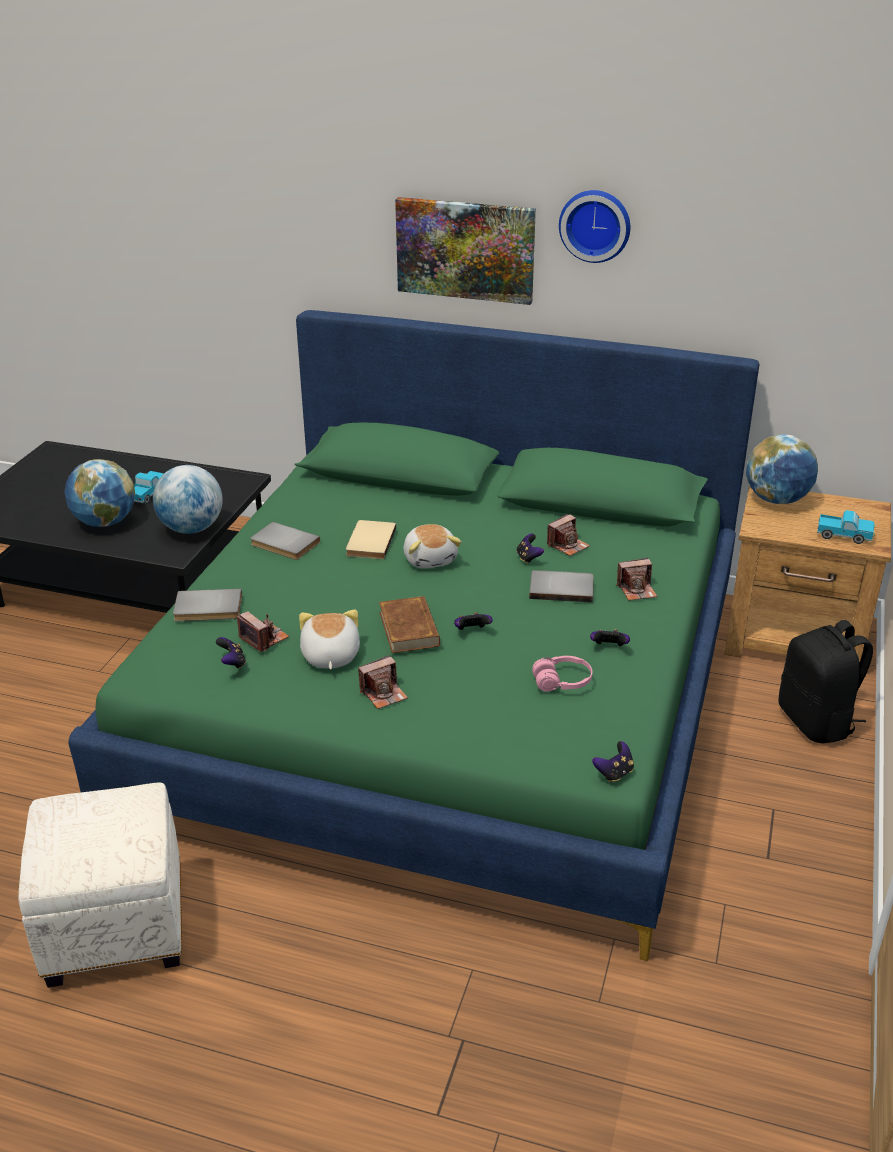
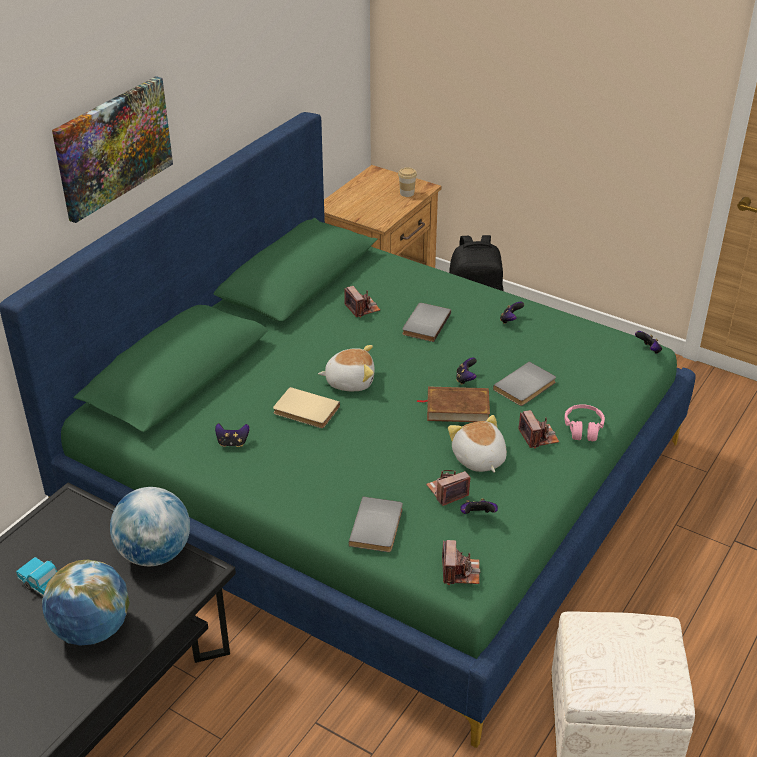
camera: 75 degrees left, 5 degrees up
(283, 544) = (279, 466): grey book -> grey book (526, 387)
(329, 656) = (478, 459): plush toy -> plush toy turned 60 degrees clockwise
(528, 558) = (372, 331): game controller -> game controller (232, 443)
(562, 682) = (546, 349): pink headphones -> pink headphones (583, 428)
(595, 225) = (196, 66): wall clock -> none
(637, 590) = (439, 292): camera -> camera (460, 572)
(777, 500) = (343, 204): globe -> none
(844, 536) = (407, 193): toy truck -> cup

